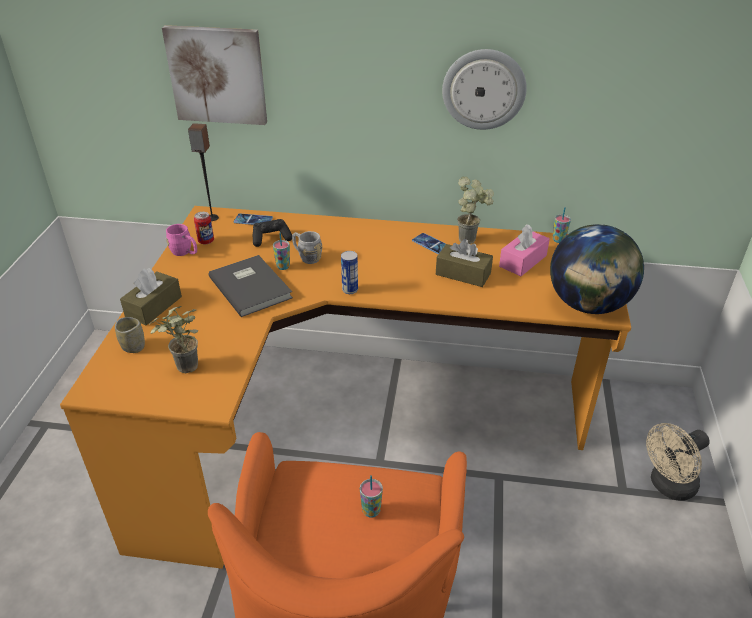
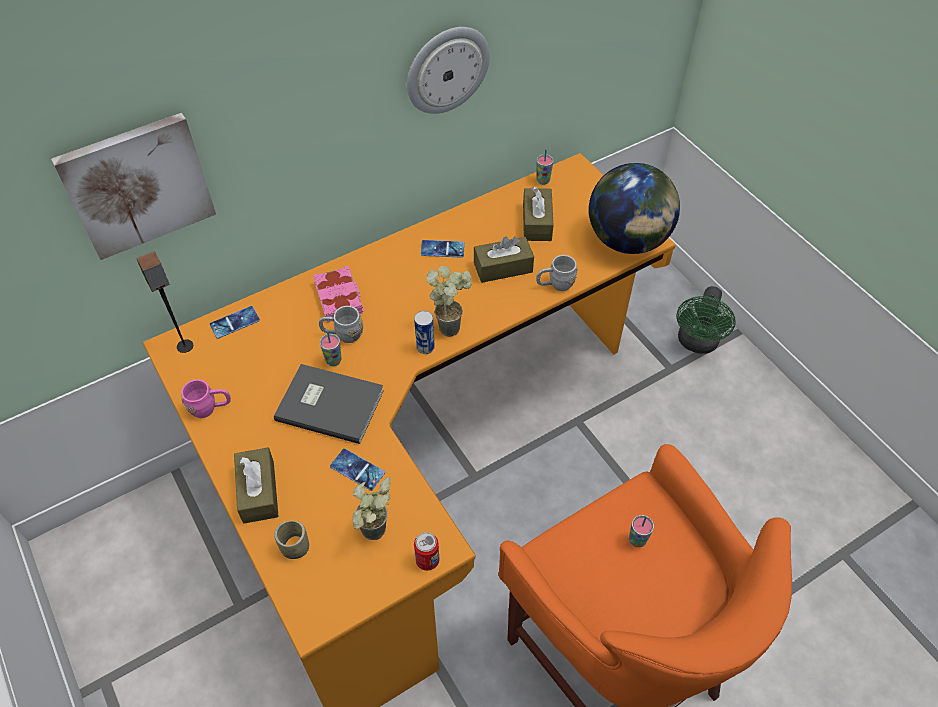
camera: 40 degrees left, 15 degrees up
(206, 241) = (215, 380): can -> can (427, 560)
(221, 329) = (357, 469): none -> phone
(271, 238) = (282, 334): black game controller -> none
(329, 237) = (339, 298): none -> pink book
(471, 239) = (470, 222): potted plant -> potted plant (452, 324)
(491, 302) = (555, 284): none -> grey mug
(523, 261) = (537, 222): pink tissue box -> brown tissue box
(668, 486) = (697, 343): beige fan -> green fan

